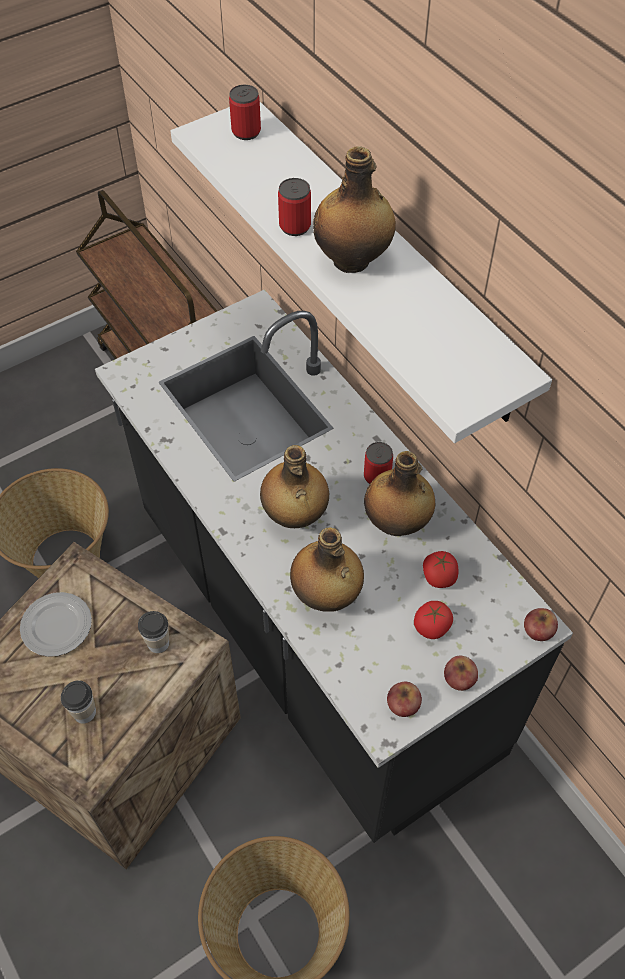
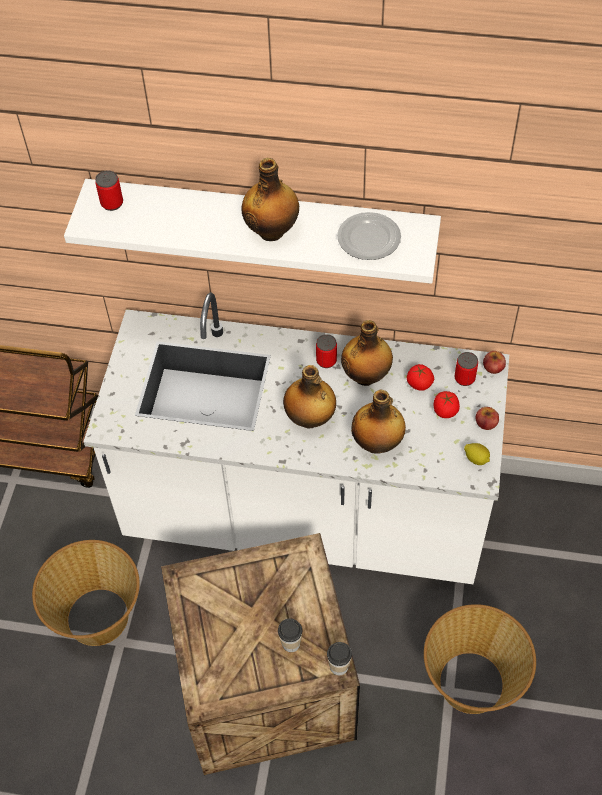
camera: 45 degrees left, 0 degrees up
(57, 626) = (215, 618): plate -> plate (369, 239)
(158, 643) = (284, 570): cup -> cup (339, 666)
(295, 226) = (217, 236): can -> can (464, 378)
(312, 633) = (305, 515): black counter -> white counter
(403, 704) = (476, 459): apple -> lemon

